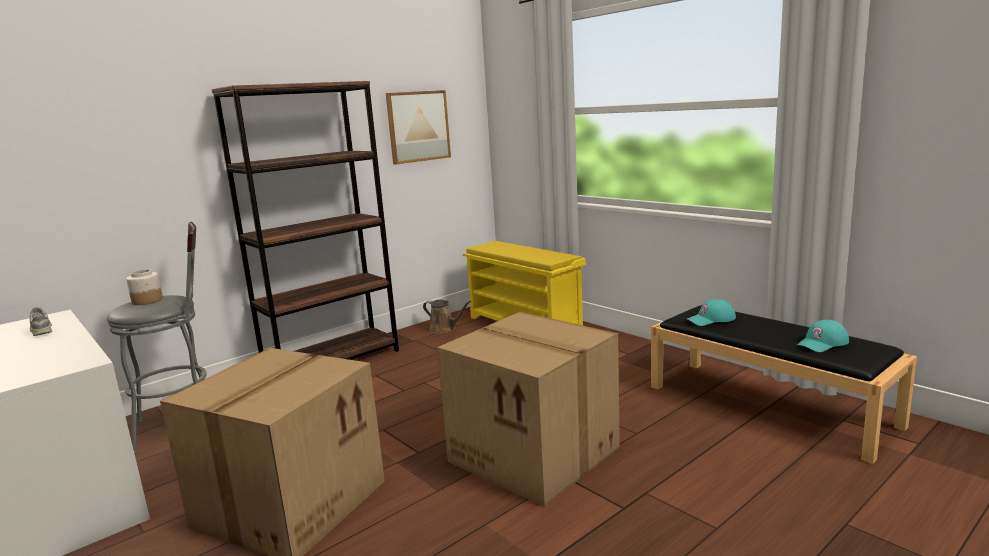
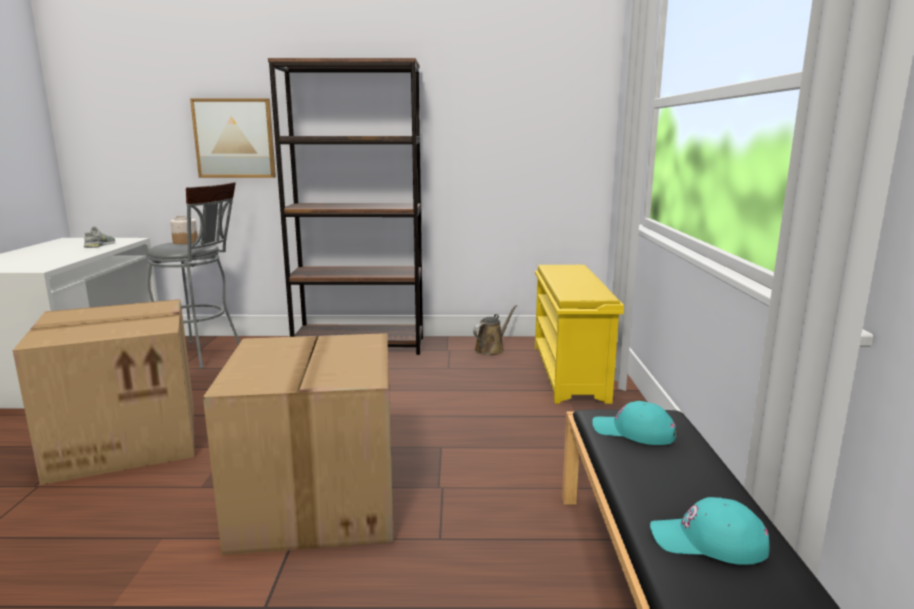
camera: 40 degrees right, 0 degrees up
(418, 126) = (511, 117): picture -> picture (234, 138)
(444, 329) = (491, 349): brown watering can -> brown watering can turned 120 degrees counterclockwise

